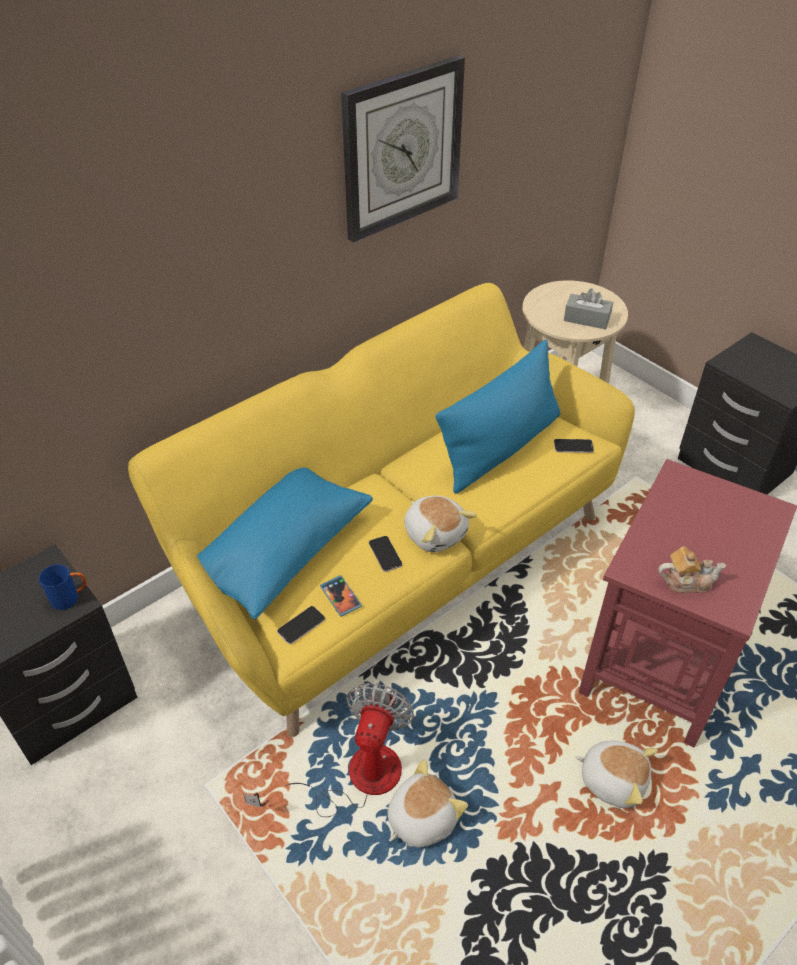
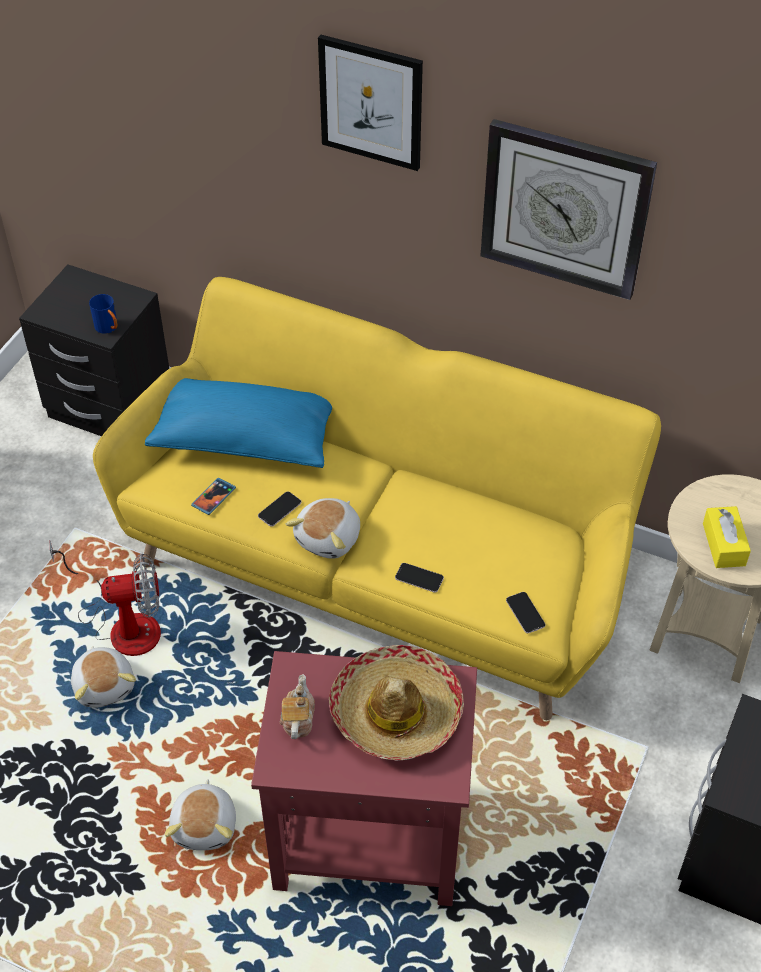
camera: 65 degrees right, 5 degrees up
(235, 146) = (371, 102): none -> picture
(301, 625) = (170, 484): phone -> phone (419, 578)
(420, 818) = (105, 685): plush toy -> plush toy turned 45 degrees clockwise
(500, 447) = (483, 549): blue pillow -> none
(586, 319) = (723, 544): grey tissue box -> yellow tissue box
(686, 581) = (297, 718): teapot -> teapot turned 150 degrees counterclockwise
(697, 517) = (396, 712): none -> hat

